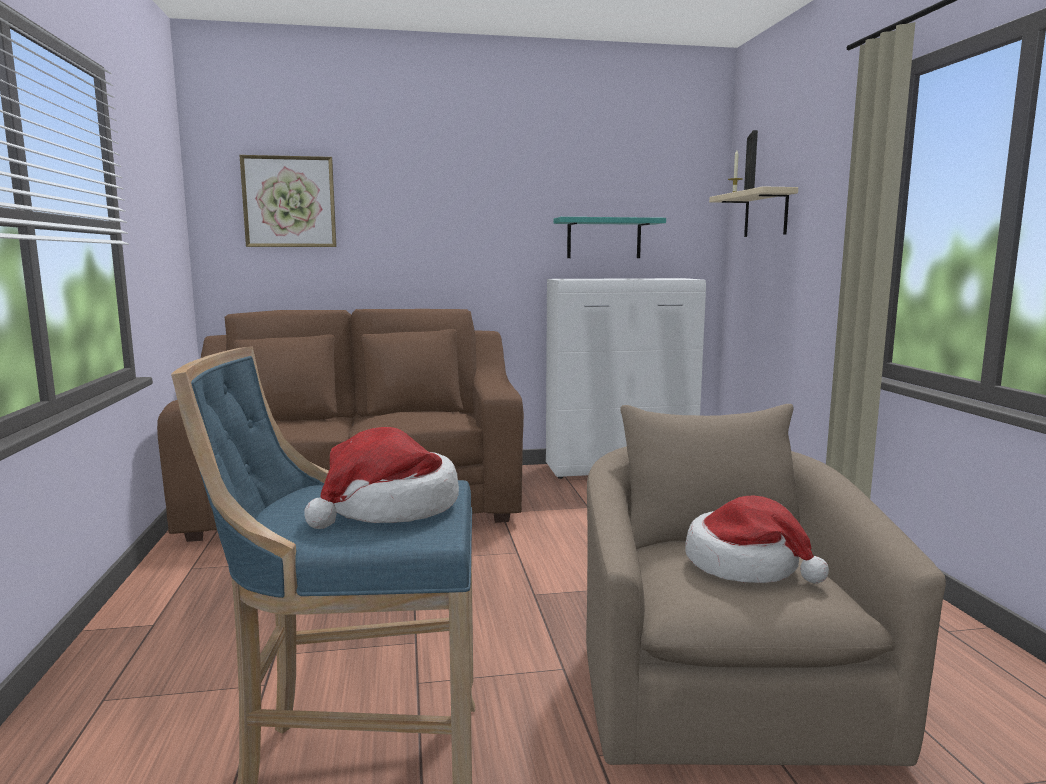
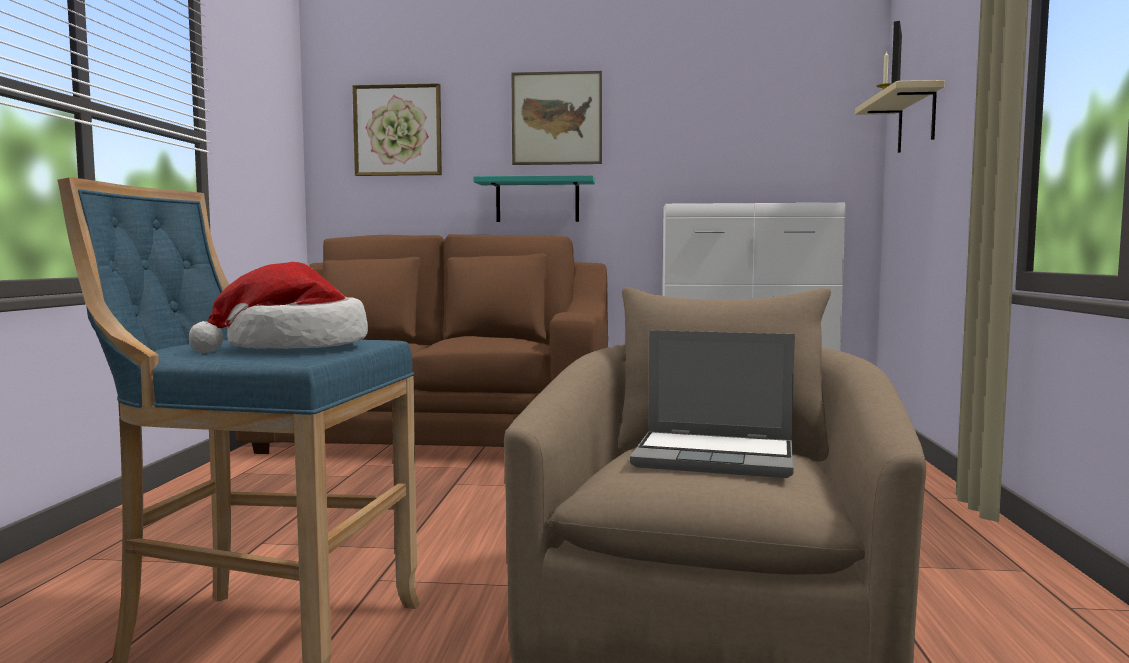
camera: 15 degrees right, 5 degrees down
(448, 195) = (557, 118): none -> picture
(604, 238) = (731, 162): turquoise shelf -> turquoise shelf (537, 200)
(745, 565) = (716, 457): hat -> laptop

